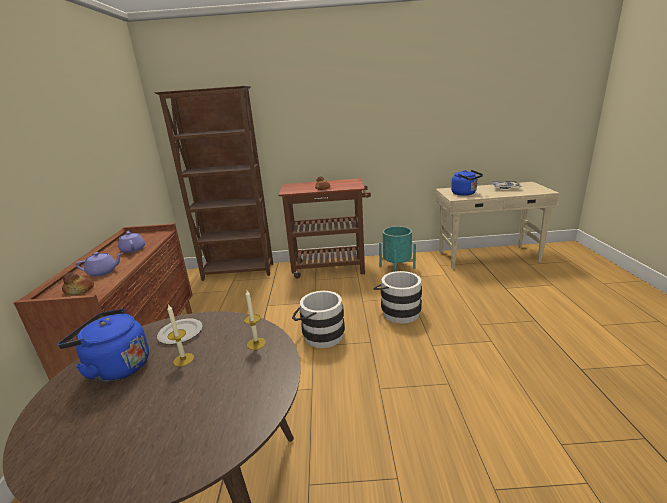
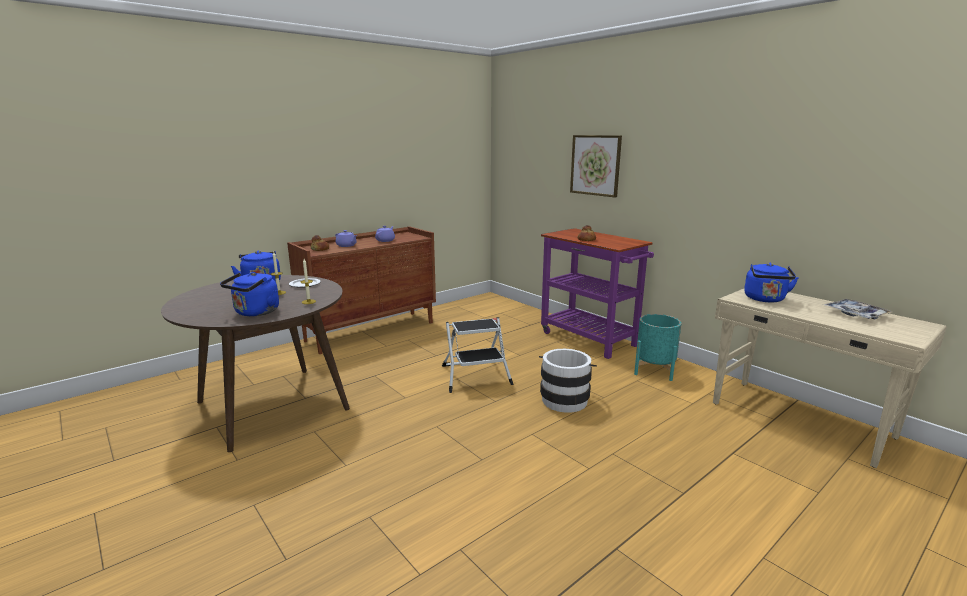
camera: 50 degrees right, 5 degrees down
(239, 272) = (516, 309): brown bookcase -> none
(242, 396) = (255, 313): none -> blue kettle
(293, 126) = (595, 165): none -> picture
(320, 335) = (474, 375): white bucket -> step ladder
(330, 268) = (589, 339): brown cart -> purple cart

